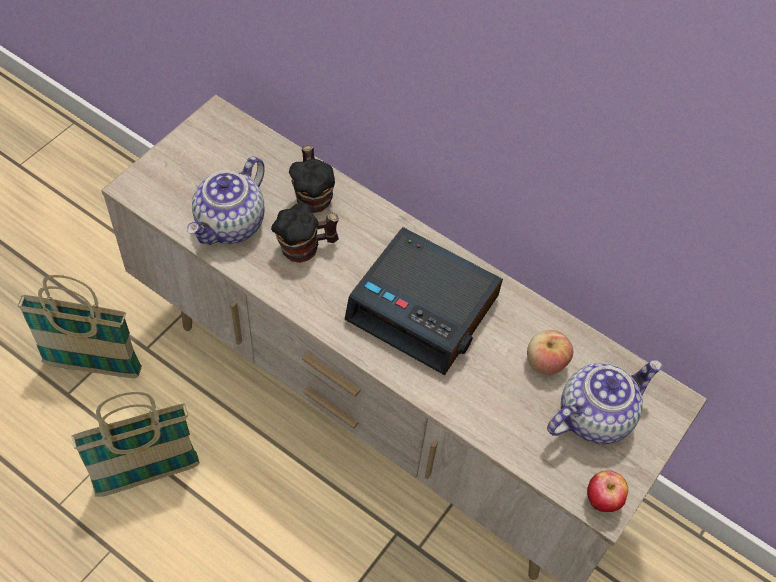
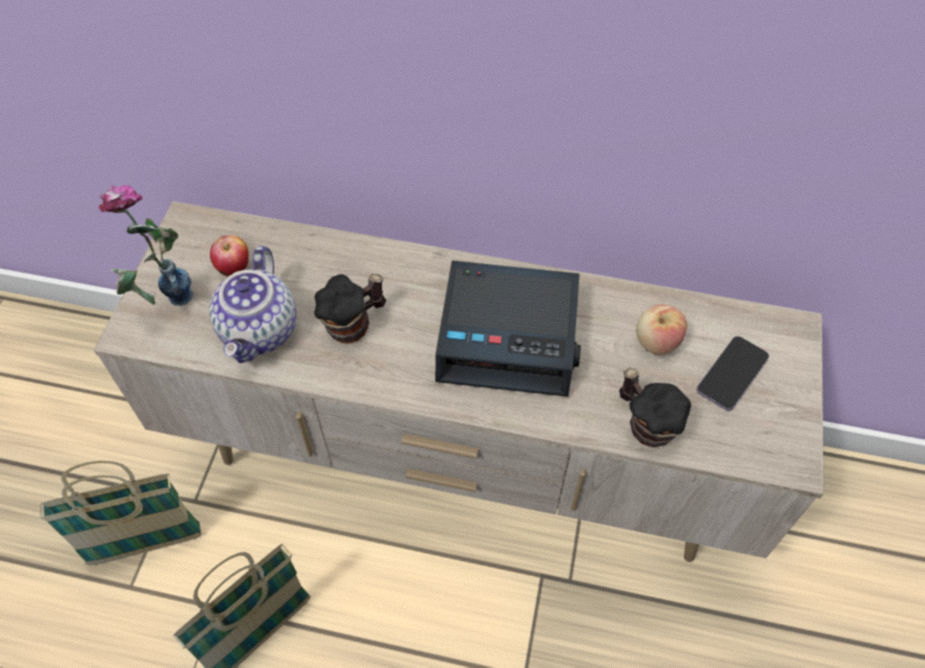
camera: 20 degrees left, 0 degrees up
(169, 176) = (165, 305): none -> vase
(313, 195) = (333, 266): mug -> mug (646, 423)
(594, 415) = (732, 374): teapot -> phone
(602, 500) = (787, 457): apple -> apple (235, 269)

